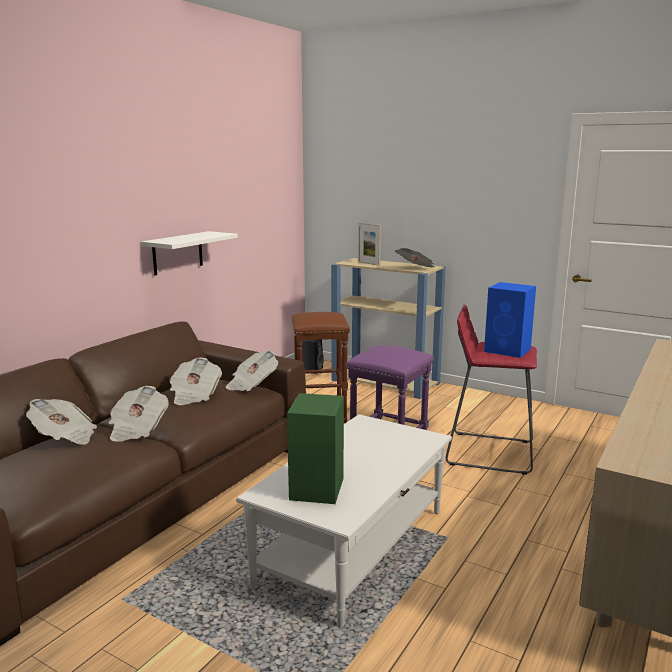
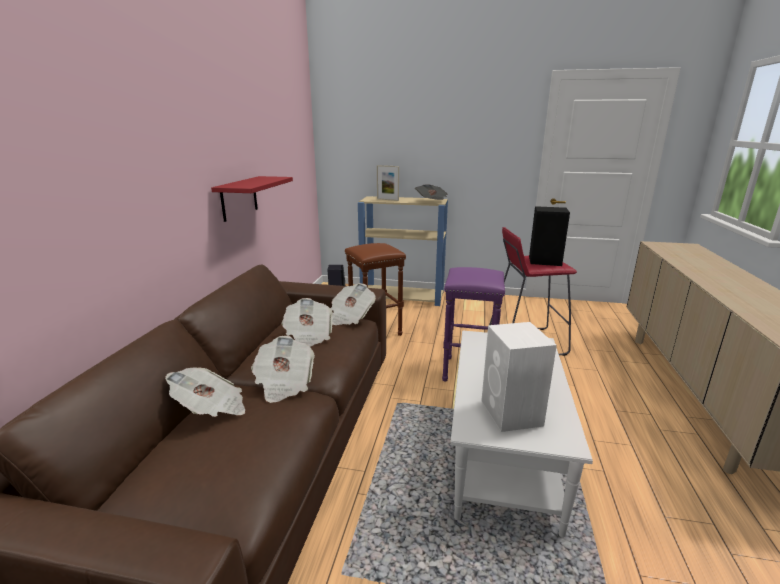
camera: 20 degrees left, 5 degrees up
(177, 253) = (239, 198): white shelf -> red shelf
(316, 489) = (512, 414): green speaker -> white speaker
(508, 350) = (546, 261): blue speaker -> black speaker

